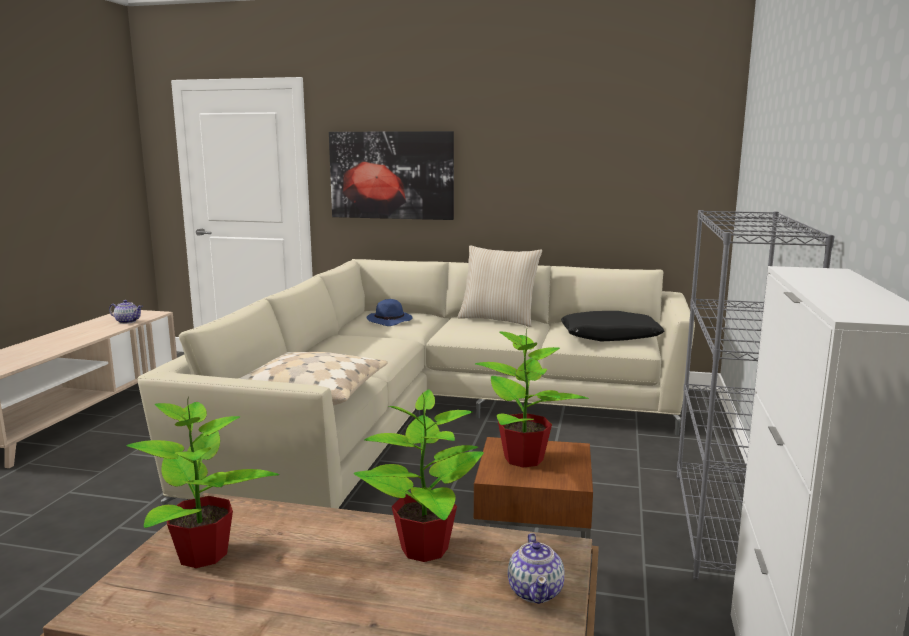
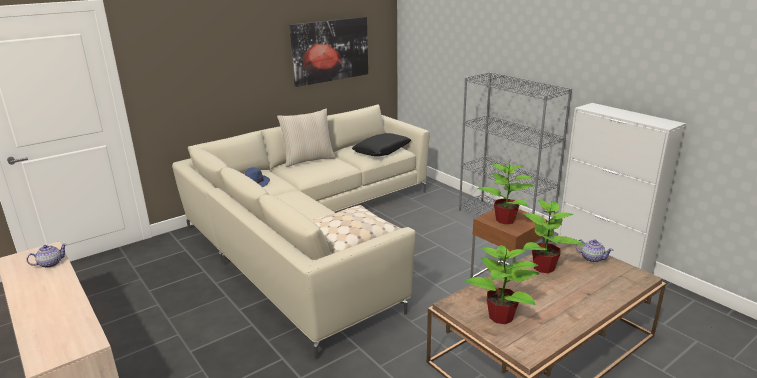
camera: 50 degrees left, 10 degrees up
(391, 175) = (197, 74): picture -> picture (330, 50)

